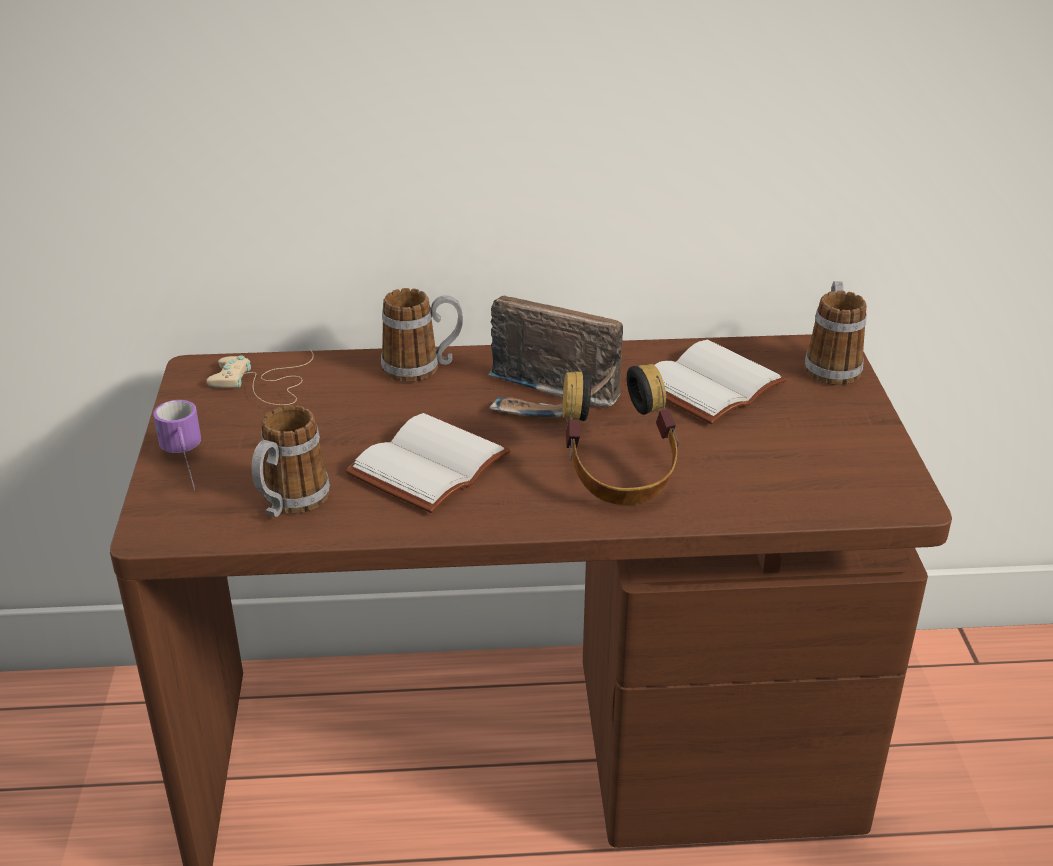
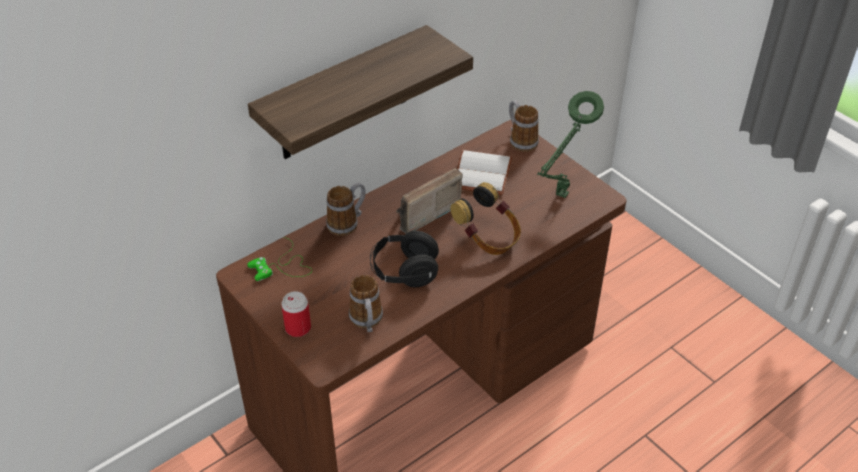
camera: 35 degrees left, 10 degrees up
(186, 466) = (298, 328): mug -> can
(265, 384) = (282, 266): beige game controller -> green game controller
(427, 463) = (404, 272): white book -> black headphones
(467, 127) = (343, 96): none -> shelf
(550, 399) = (422, 213): radio -> radio turned 150 degrees clockwise
(818, 468) = (560, 197): none -> green table lamp

